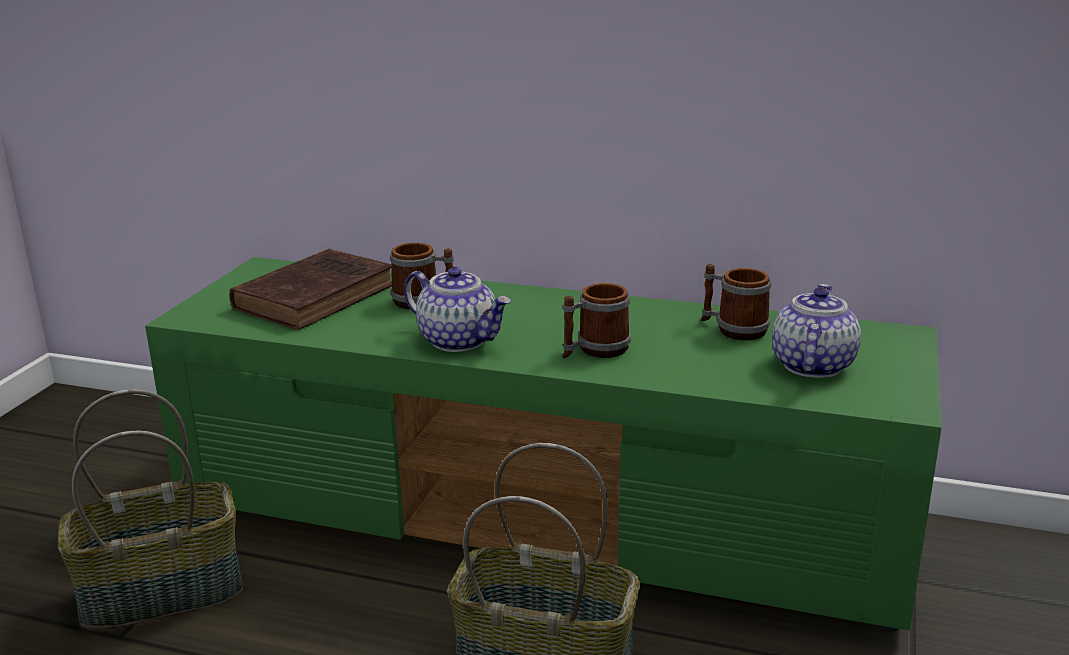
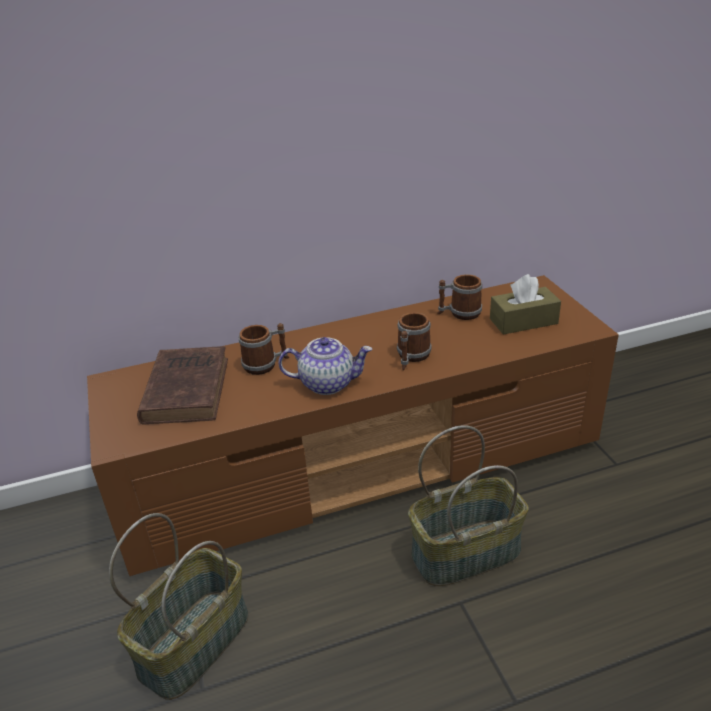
camera: 35 degrees left, 10 degrees up
(542, 515) = (364, 464): green tv stand -> brown tv stand
(811, 365) = (523, 321): teapot -> brown tissue box

